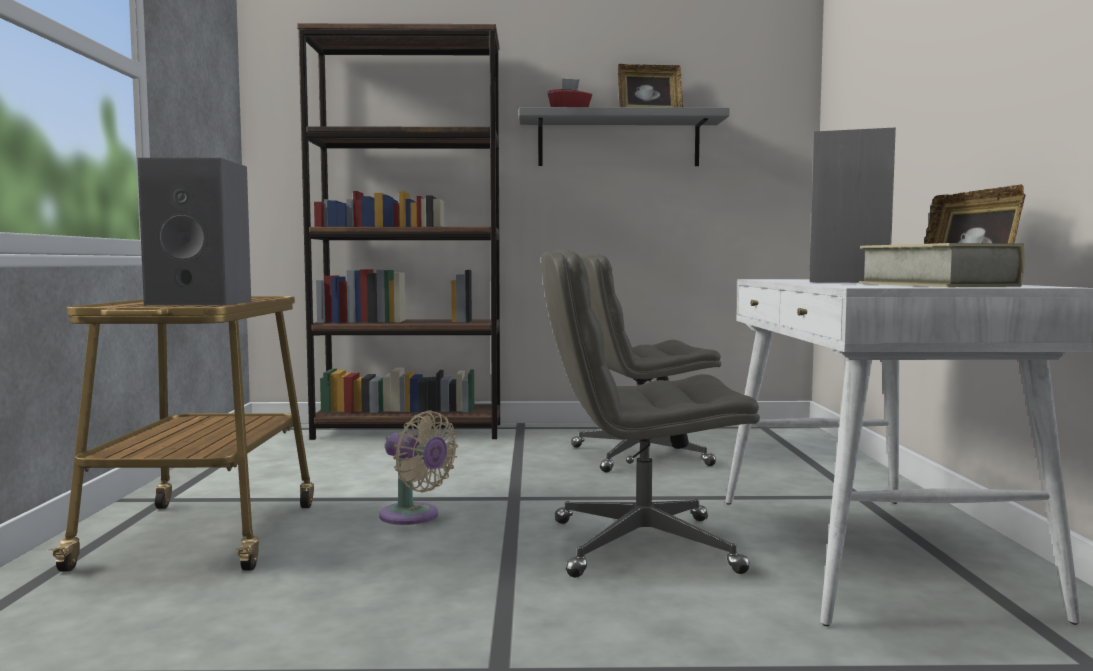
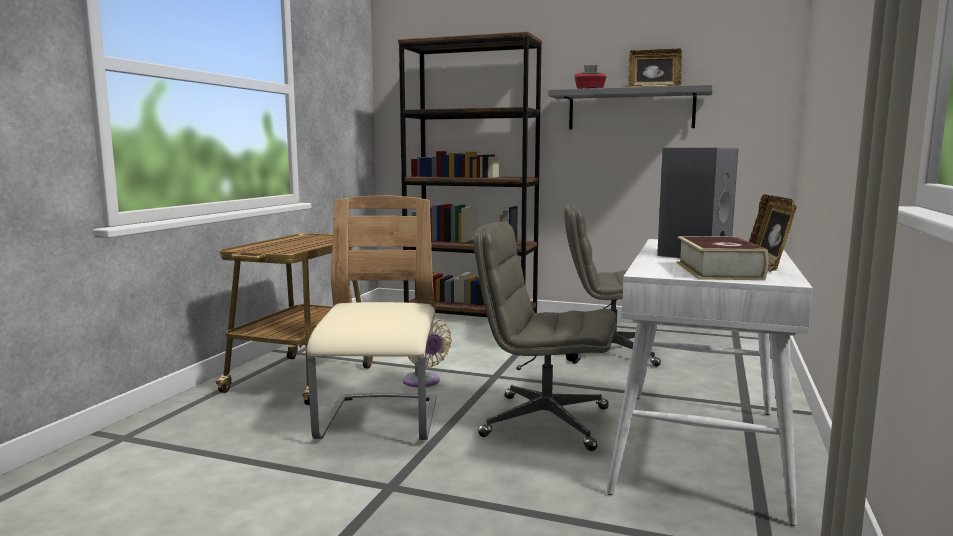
camera: 20 degrees right, 5 degrees up
(203, 303) = (297, 245): grey speaker -> none
(392, 577) = (380, 421): none -> beige chair

